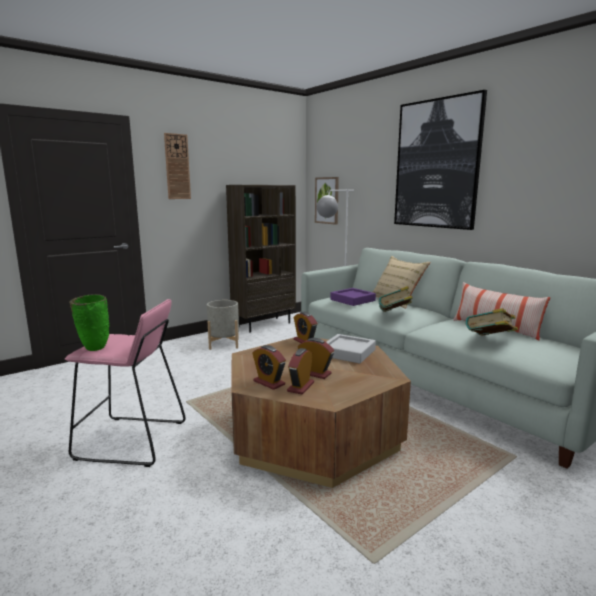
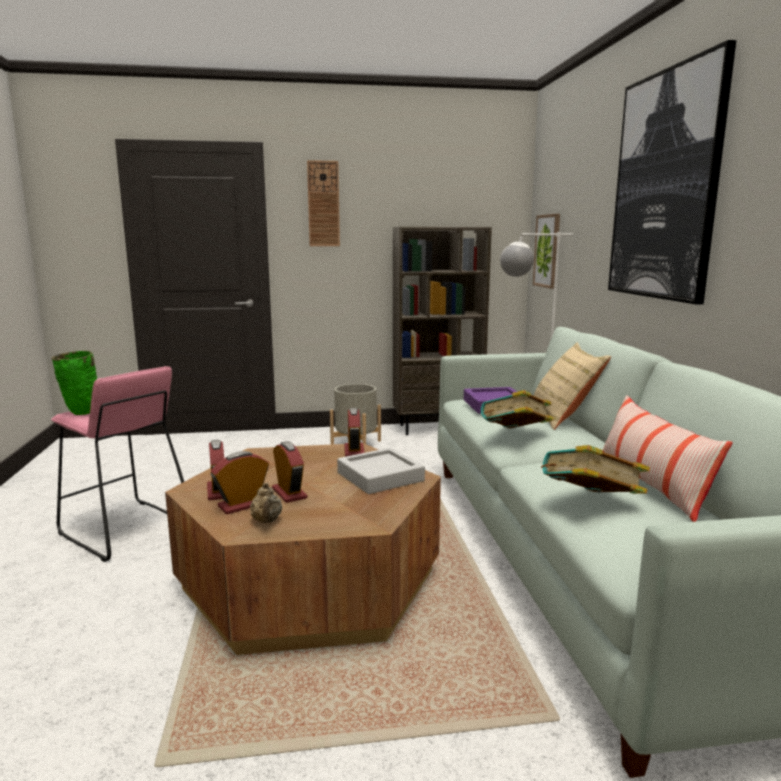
camera: 30 degrees right, 0 degrees up
(333, 392) = (266, 521): none -> beige teapot

